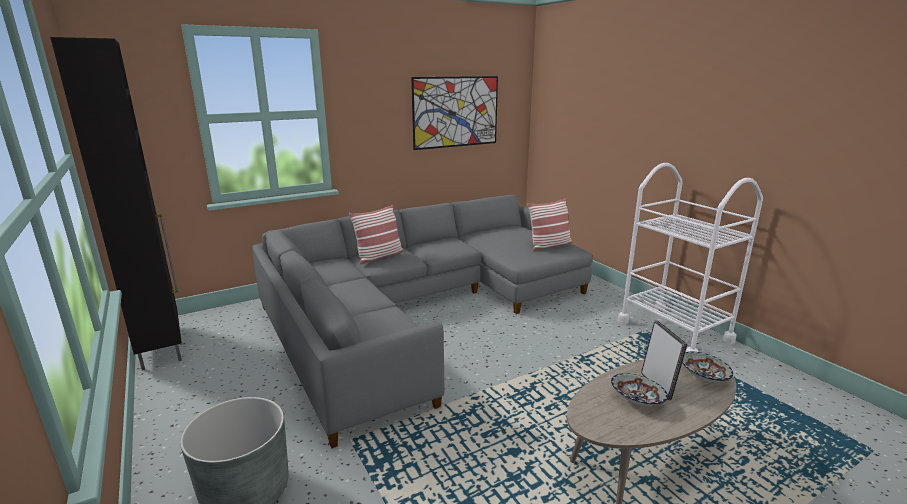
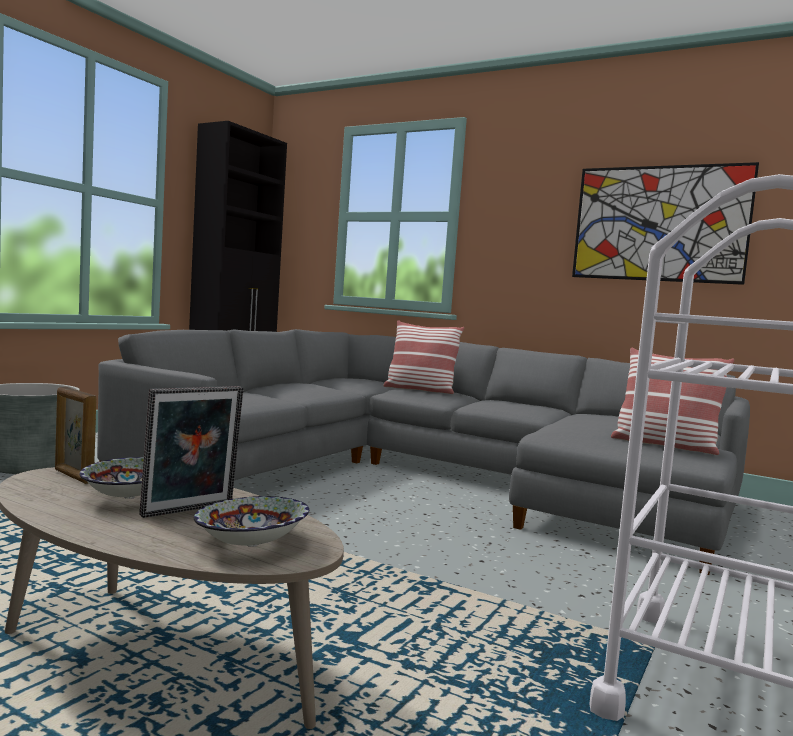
camera: 60 degrees right, 15 degrees down
(594, 416) = (73, 476): none -> picture frame

